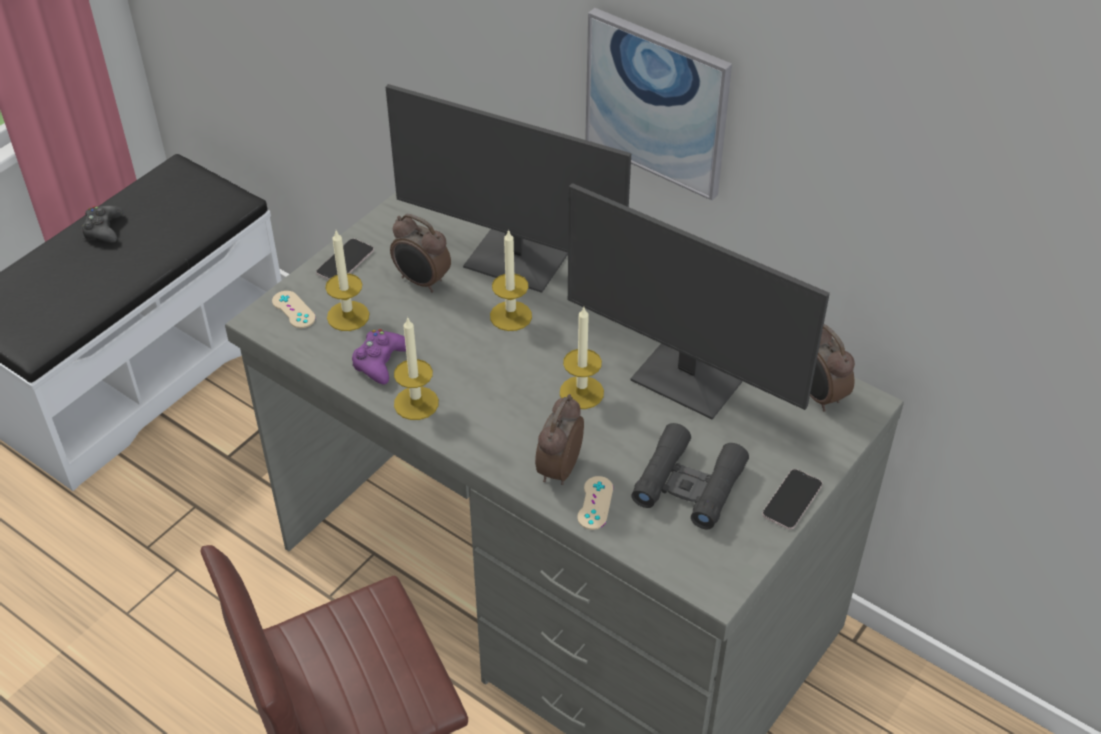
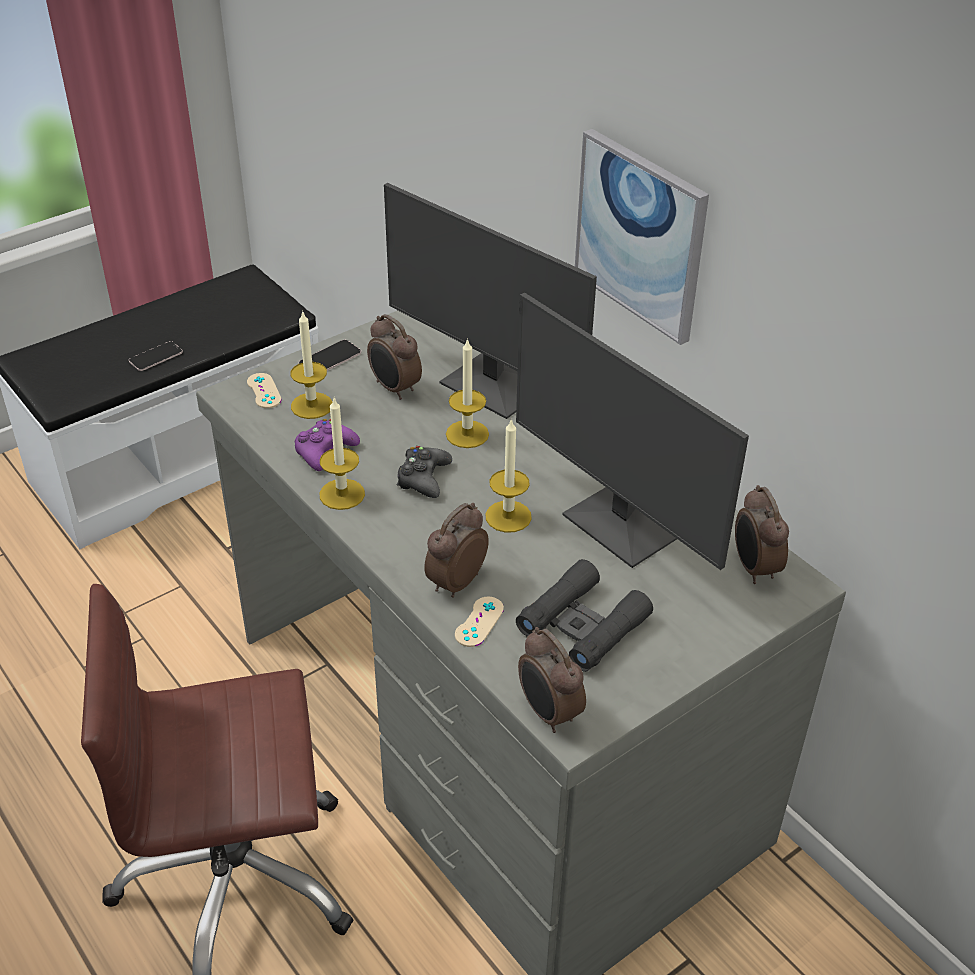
camera: 15 degrees right, 5 degrees down
(103, 229) = (162, 315): black game controller -> black game controller (423, 478)
(689, 576) = (548, 713): none -> alarm clock
(792, 500) = (687, 663): phone -> phone (156, 357)

